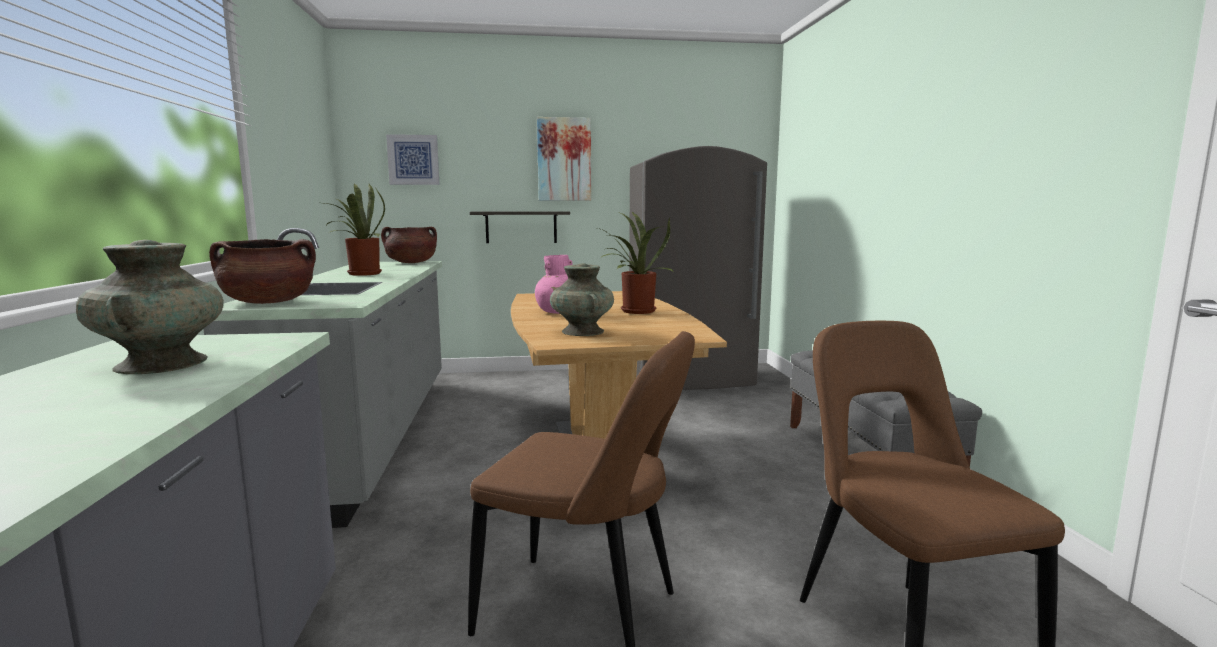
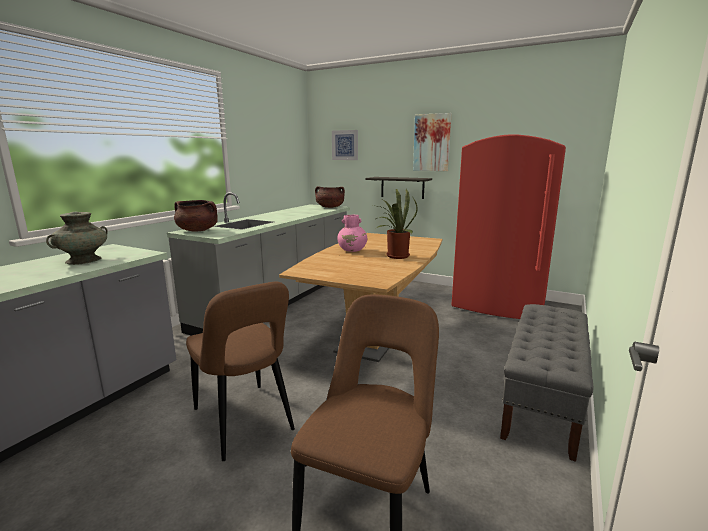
camera: 35 degrees right, 5 degrees up
(360, 274) = (283, 214): potted plant -> none
(583, 331) = (329, 266): turquoise vase -> none
(690, 378) = (499, 305): grey fridge -> red fridge

